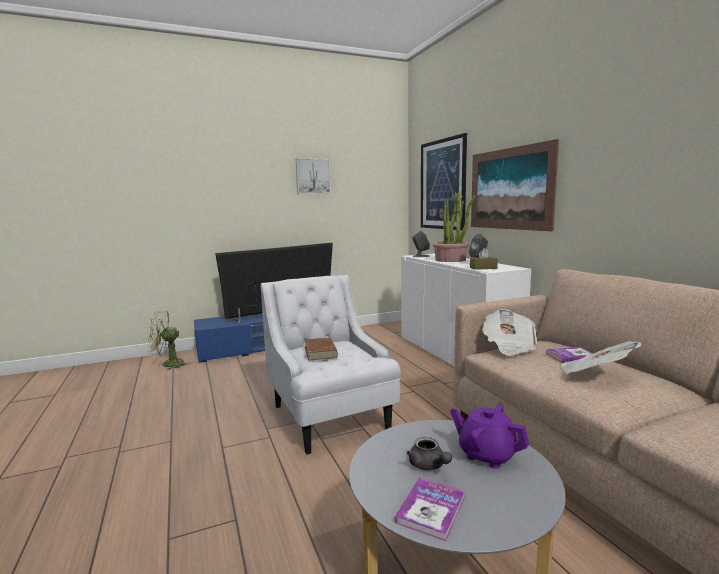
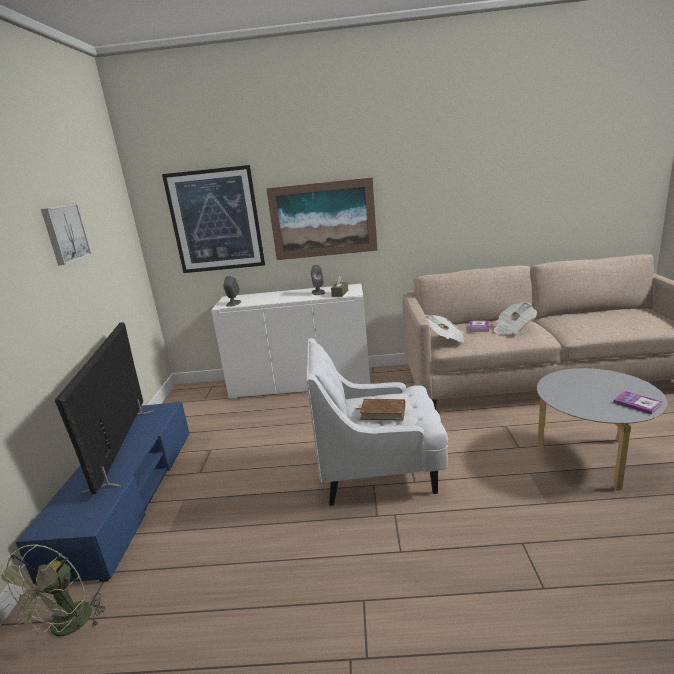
camera: 65 degrees left, 10 degrees up
(429, 466) = (595, 397): grey teapot -> none
(450, 260) = (278, 297): potted plant -> none
(486, 455) = (582, 380): purple teapot -> none

